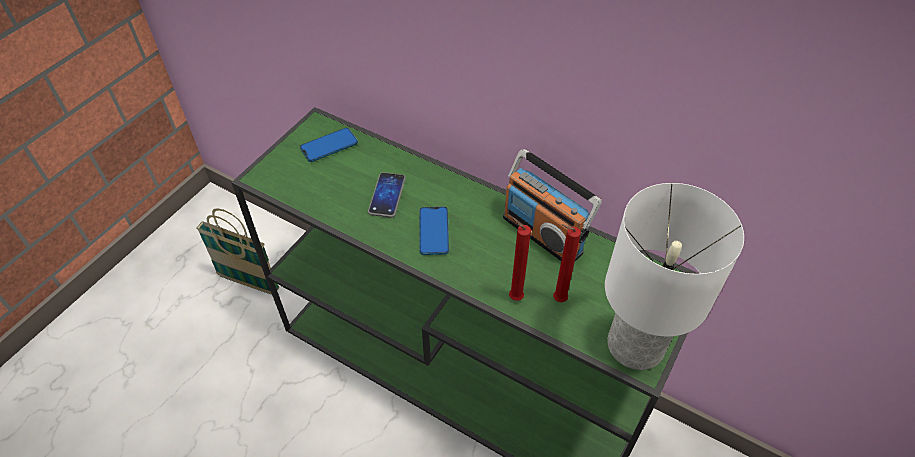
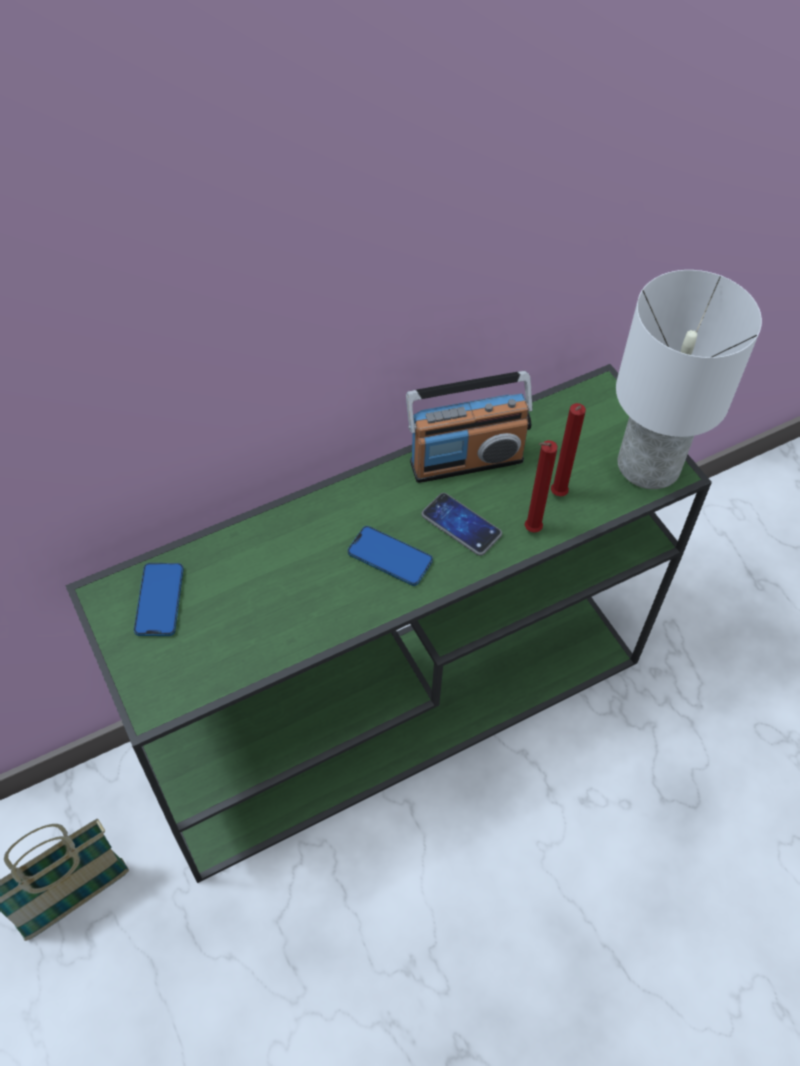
camera: 60 degrees left, 5 degrees up
(387, 195) = (298, 576): phone -> phone (461, 525)

